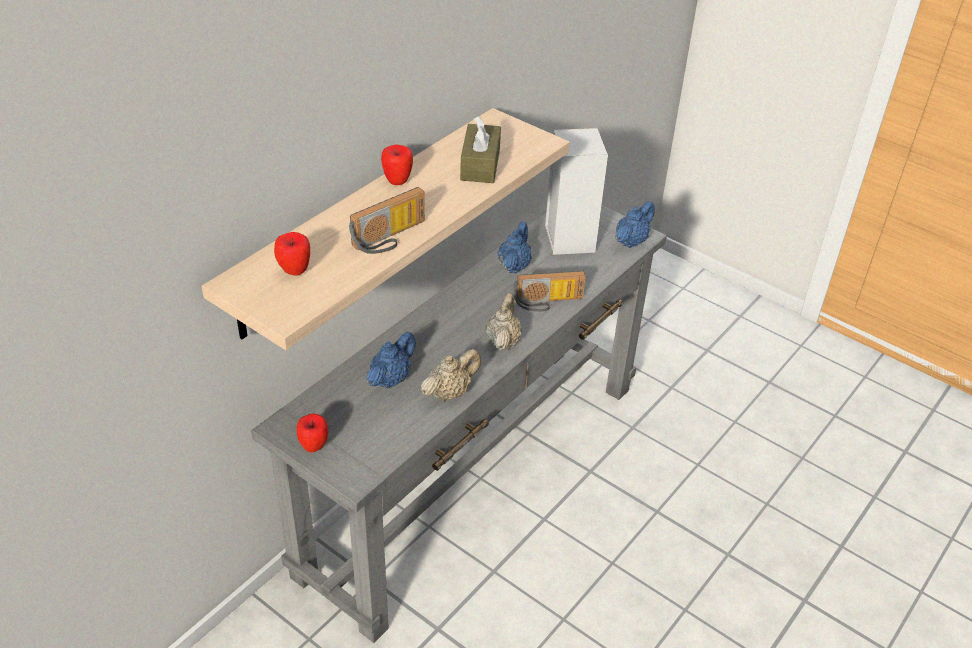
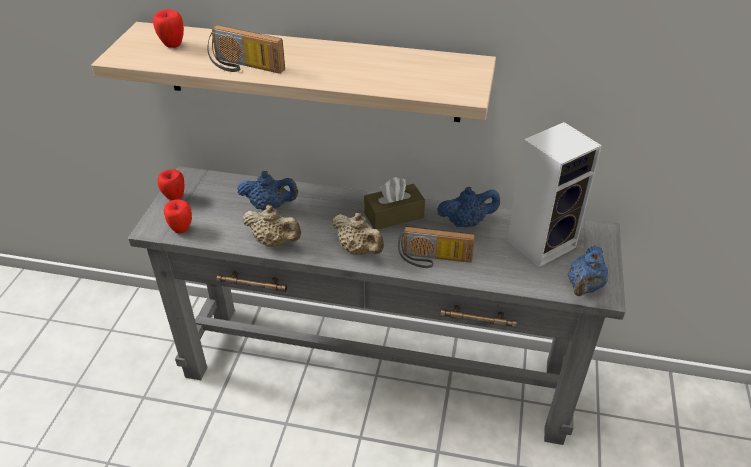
camera: 65 degrees right, 0 degrees up
(397, 181) = (328, 48): apple -> apple (181, 229)
(480, 164) = (392, 75): brown tissue box -> brown tissue box (394, 215)
(502, 341) = (359, 250): beige teapot -> beige teapot turned 60 degrees clockwise
(548, 303) = (434, 260): radio -> radio turned 45 degrees counterclockwise
(631, 241) = (584, 287): blue teapot -> blue teapot turned 105 degrees clockwise

